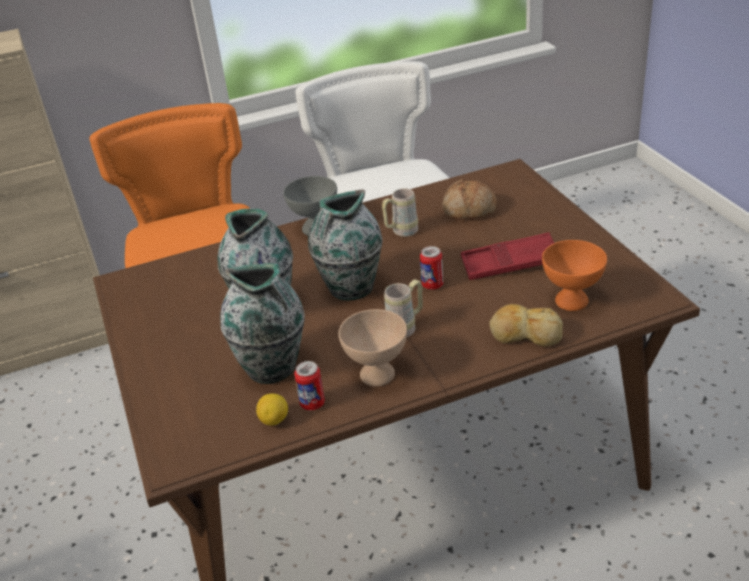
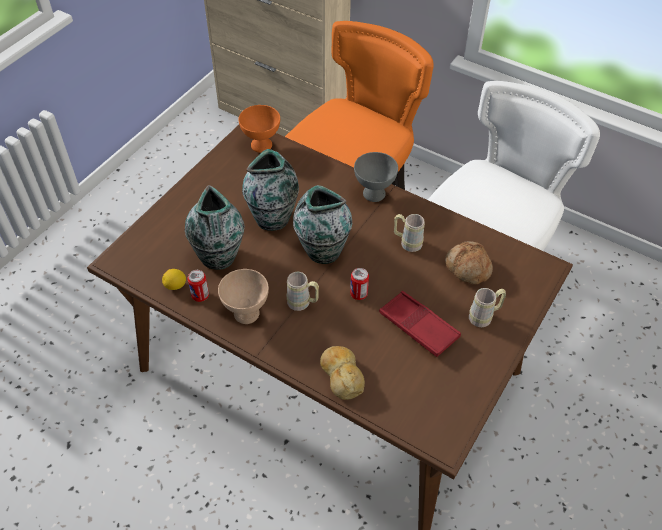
camera: 50 degrees right, 15 degrees up
(534, 222) = (484, 317): none -> beige mug
(570, 301) = (398, 386): orange bowl -> orange bowl (261, 145)

